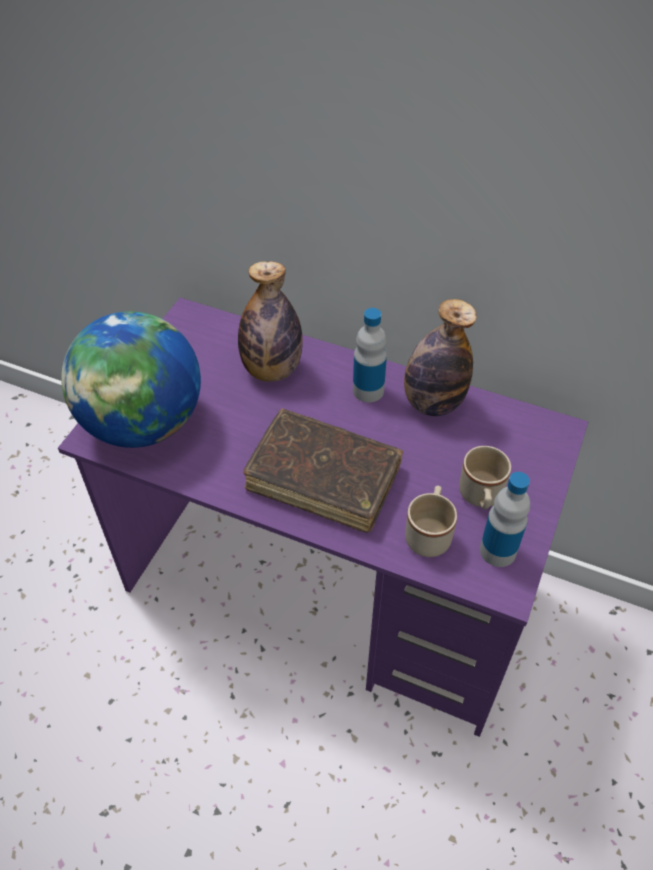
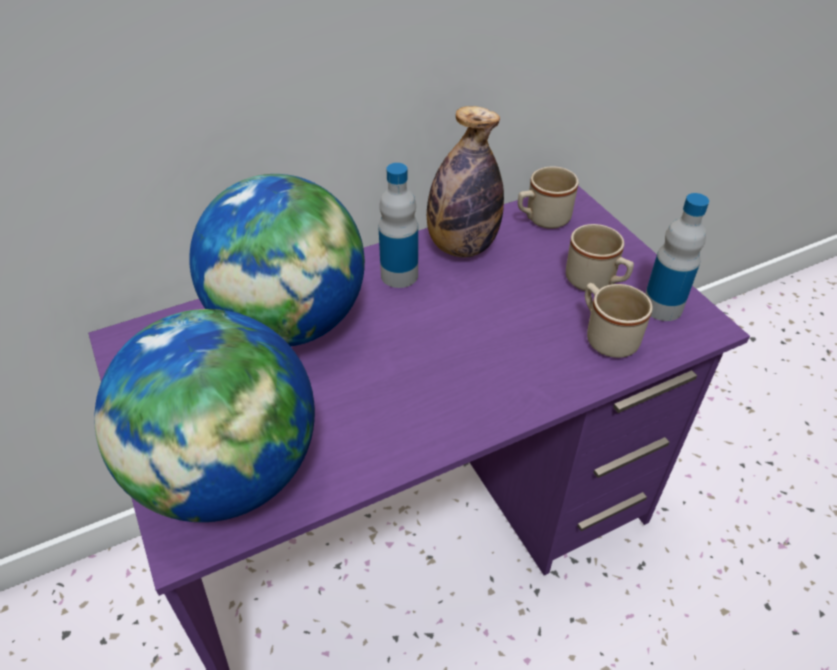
camera: 50 degrees left, 5 degrees down
(272, 370) = (290, 323): bottle -> globe
(323, 478) = (471, 368): brown book -> none
(516, 428) = (542, 219): none -> beige mug

